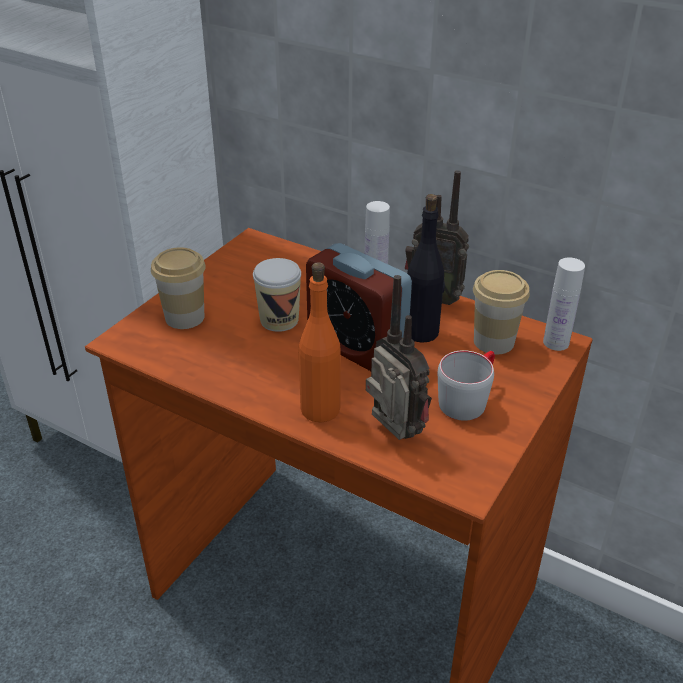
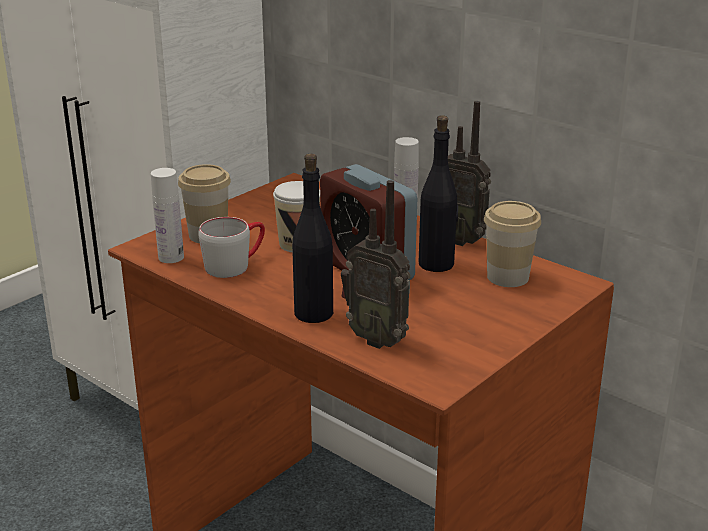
camera: 10 degrees right, 10 degrees down
(320, 409) = (313, 313): orange bottle -> black bottle
(393, 435) = (378, 339): radio -> radio turned 150 degrees clockwise
(468, 398) = (464, 318): grey mug -> grey mug (235, 264)
(556, 342) = (572, 283): white bottle -> white bottle (171, 257)

